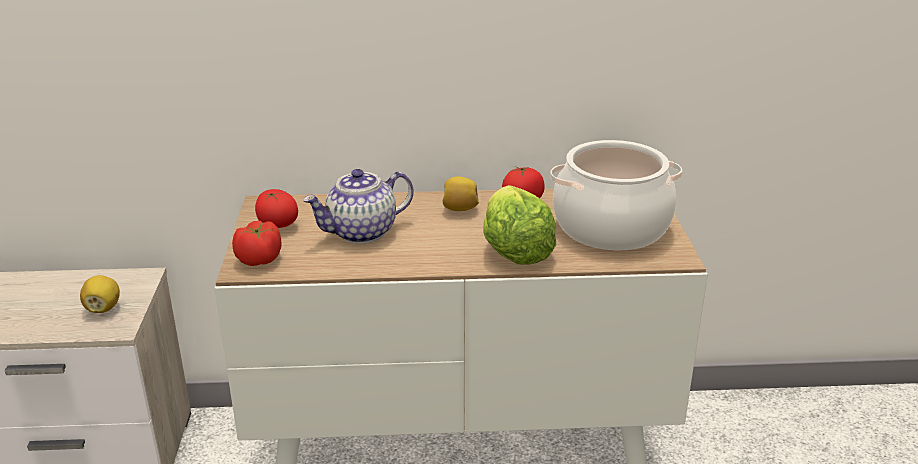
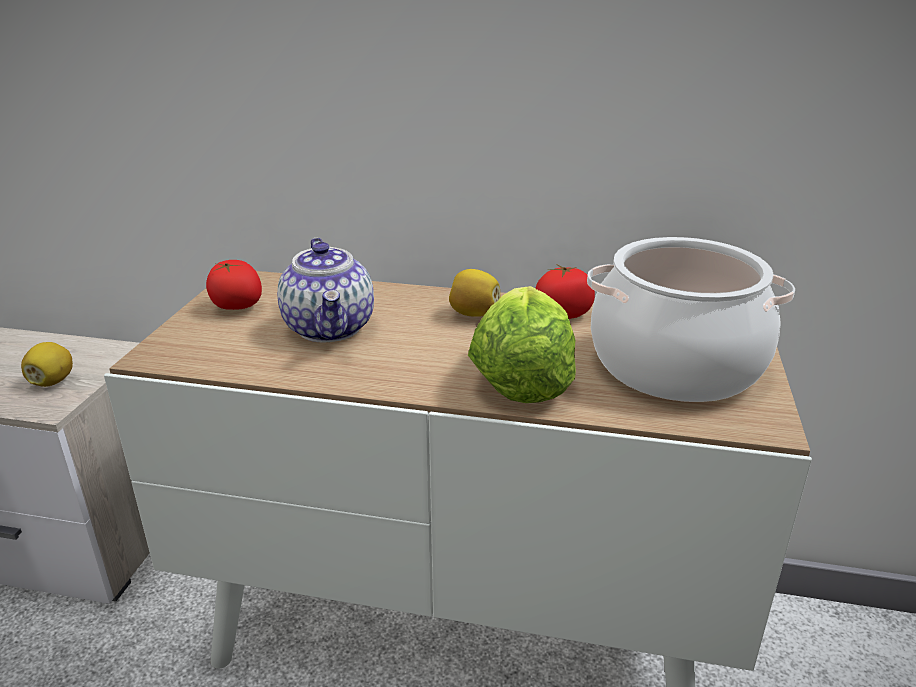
camera: 15 degrees right, 0 degrees up
(259, 259) = (183, 346): tomato -> none
(361, 233) = (330, 328): teapot -> teapot turned 90 degrees counterclockwise

